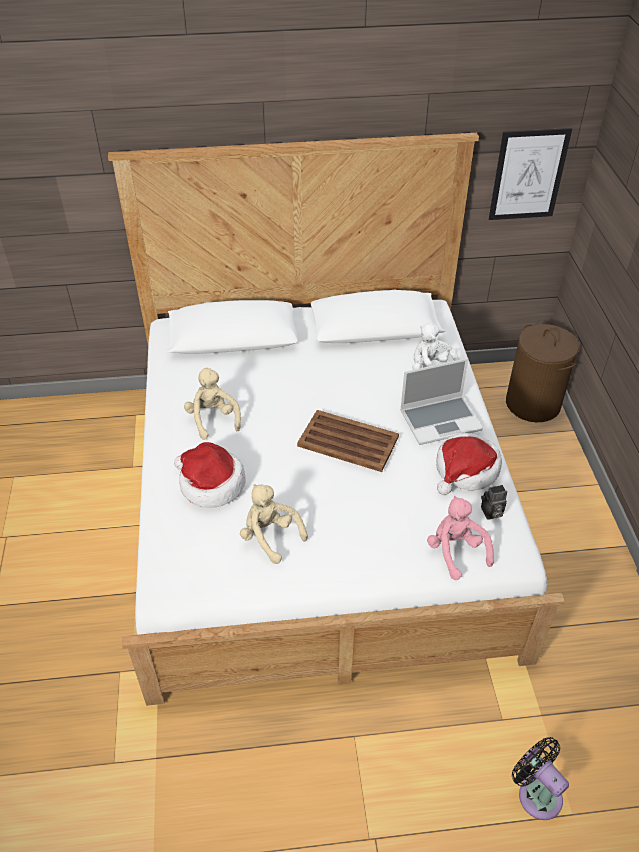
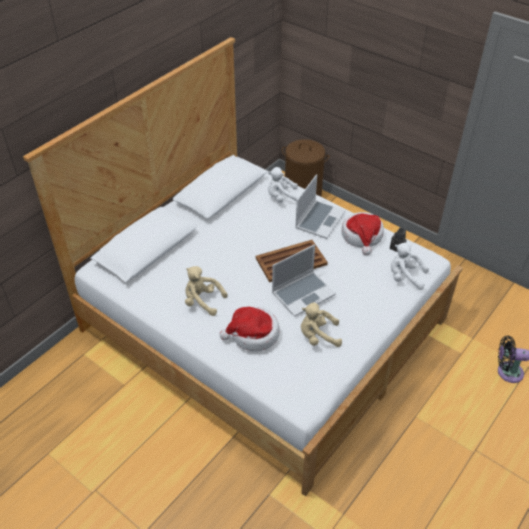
camera: 45 degrees left, 0 degrees up
(314, 482) = (303, 293): none -> laptop
(456, 551) = (405, 277): pink plush toy -> white plush toy
(528, 175) = (256, 52): picture -> none

